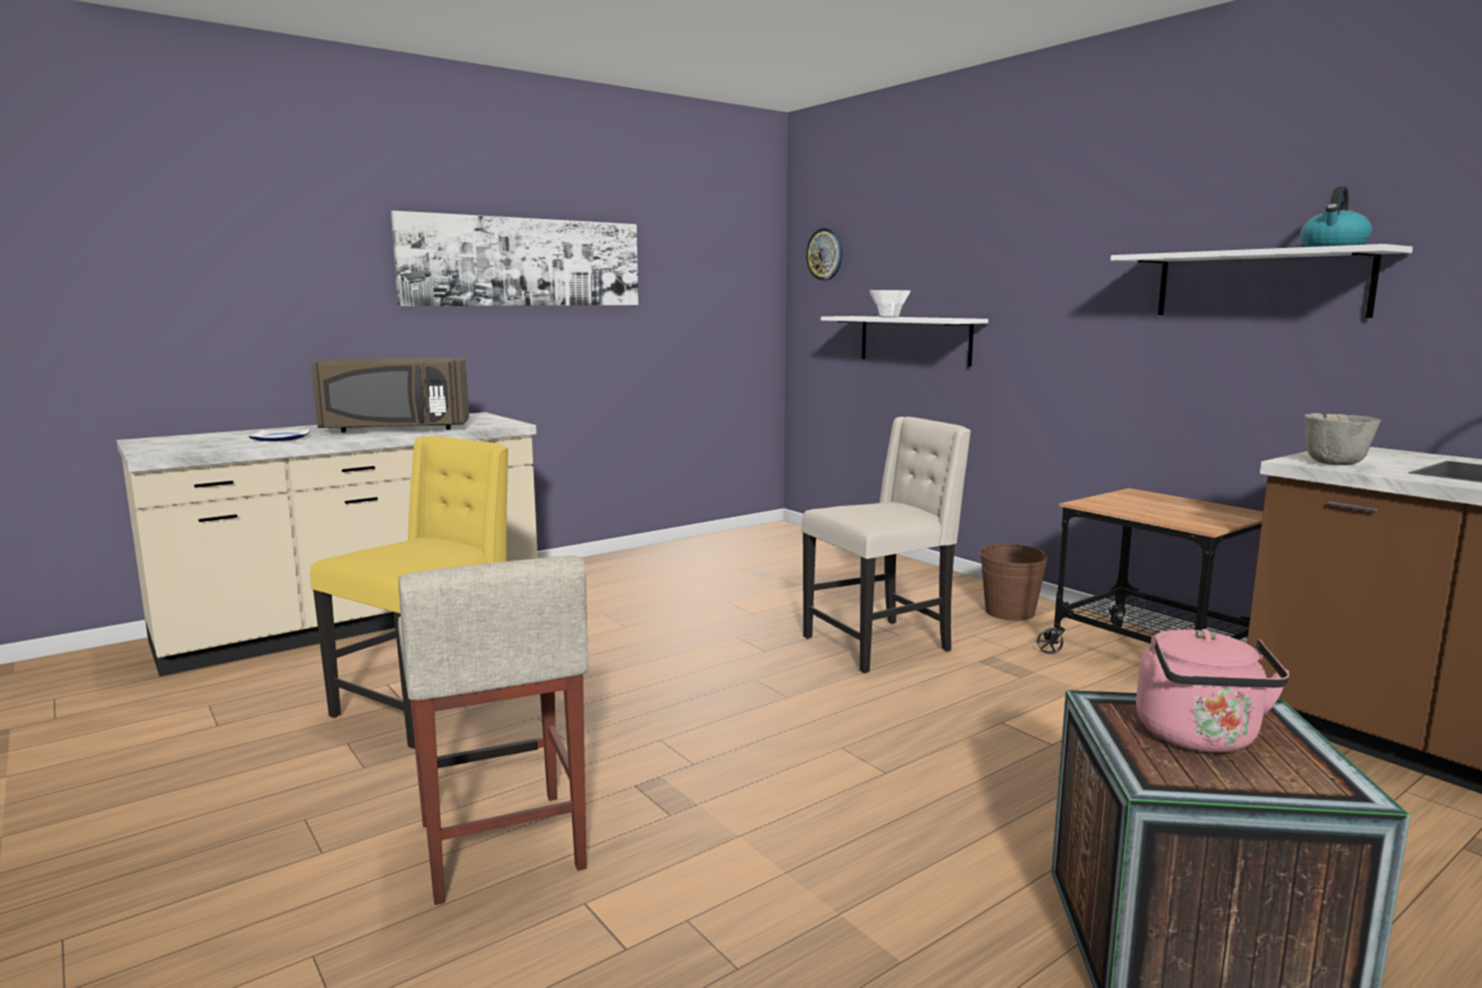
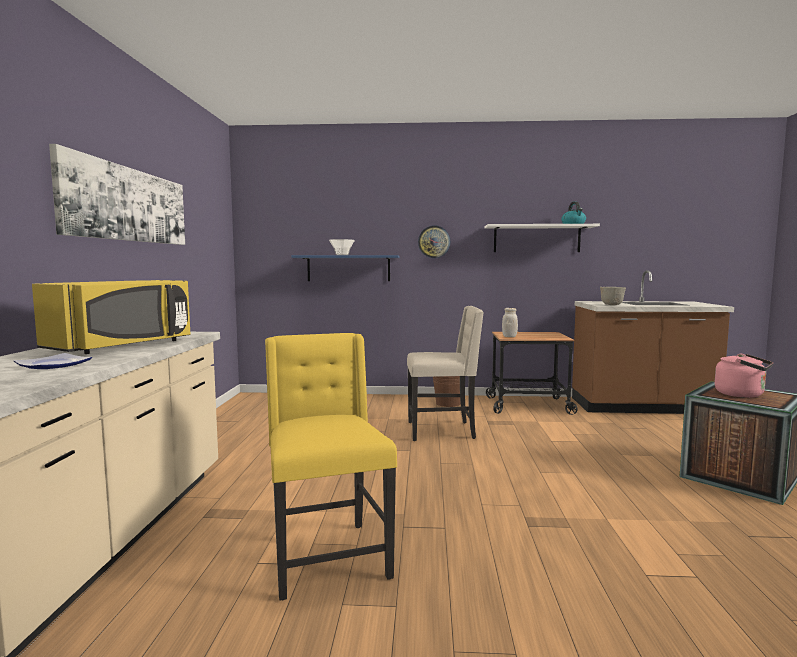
camera: 50 degrees left, 5 degrees down
(396, 429) = (124, 346): brown microwave -> yellow microwave
(501, 846) = (564, 582): beige stool -> none
(825, 254) = (271, 217): wall clock -> wall clock (434, 241)
(880, 644) = (442, 430): beige chair -> beige chair turned 75 degrees clockwise
(914, 340) = (348, 268): white shelf -> blue shelf
(1105, 502) = (509, 336): none -> white jar

